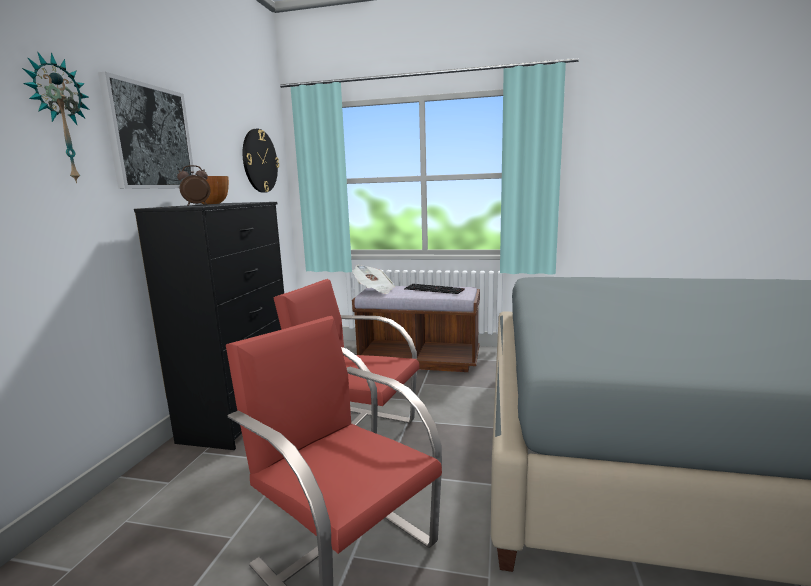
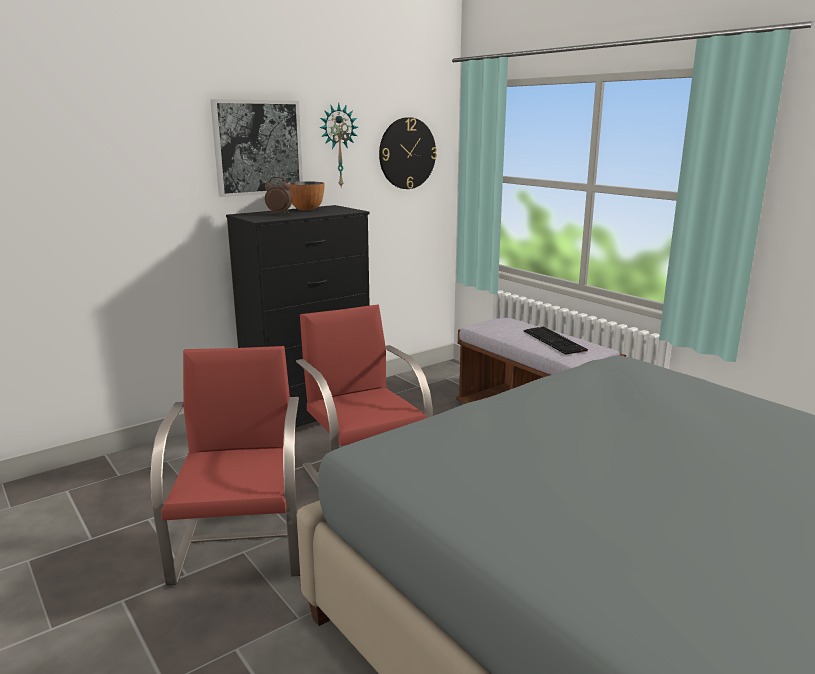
camera: 40 degrees right, 5 degrees up
(59, 120) = (172, 145): wall clock -> wall clock (338, 146)
(374, 290) = (490, 324): newspaper -> none

